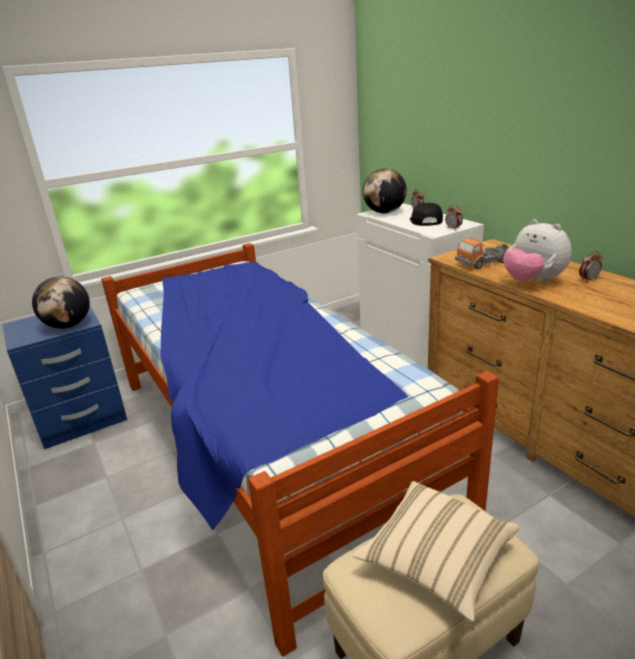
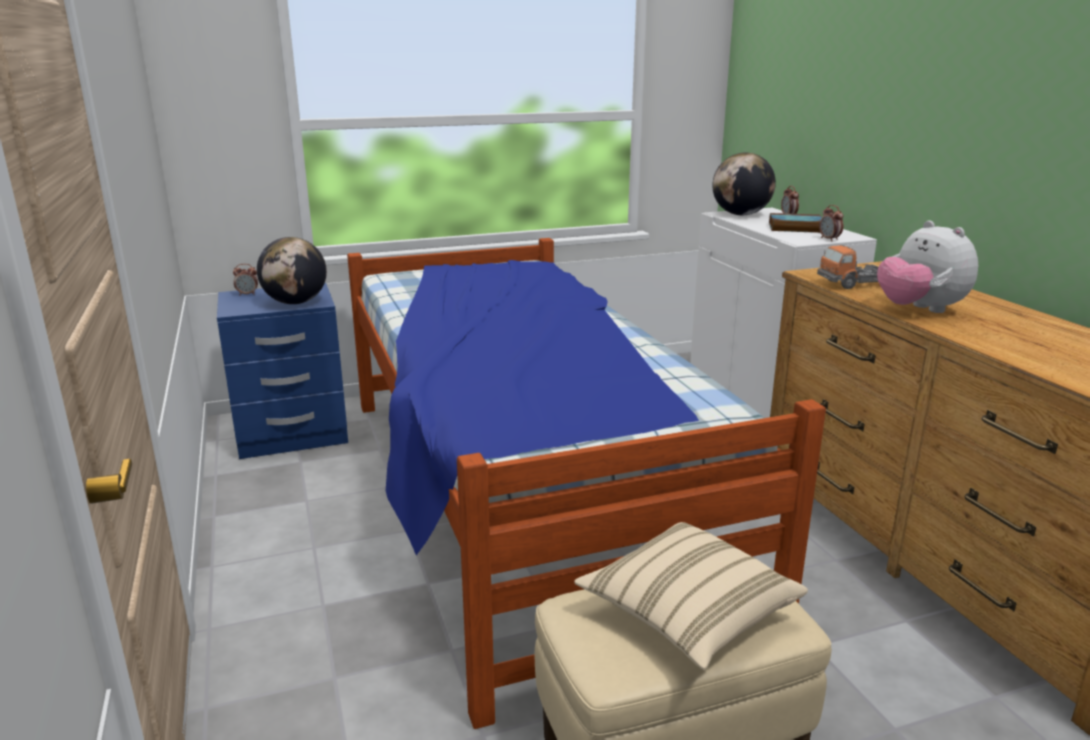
camera: 10 degrees right, 5 degrees down
(425, 220) = (794, 228): black cap -> book
(588, 280) = (1004, 316): alarm clock -> alarm clock (247, 294)

